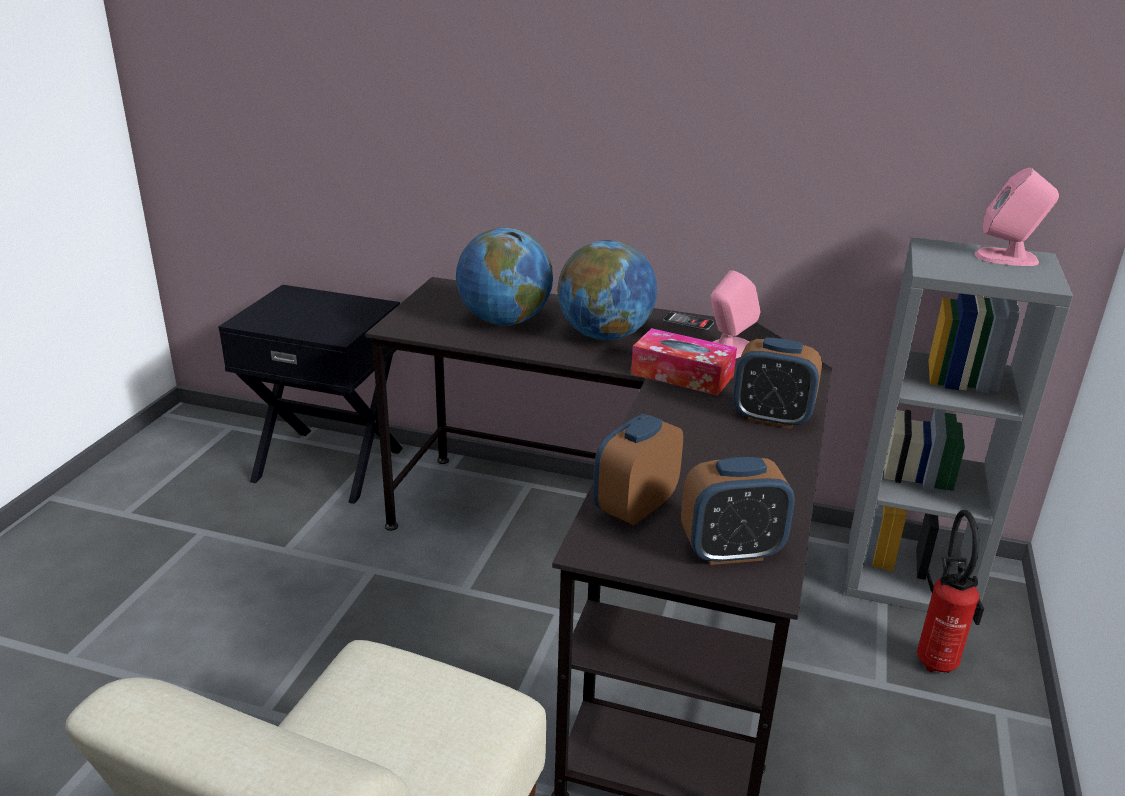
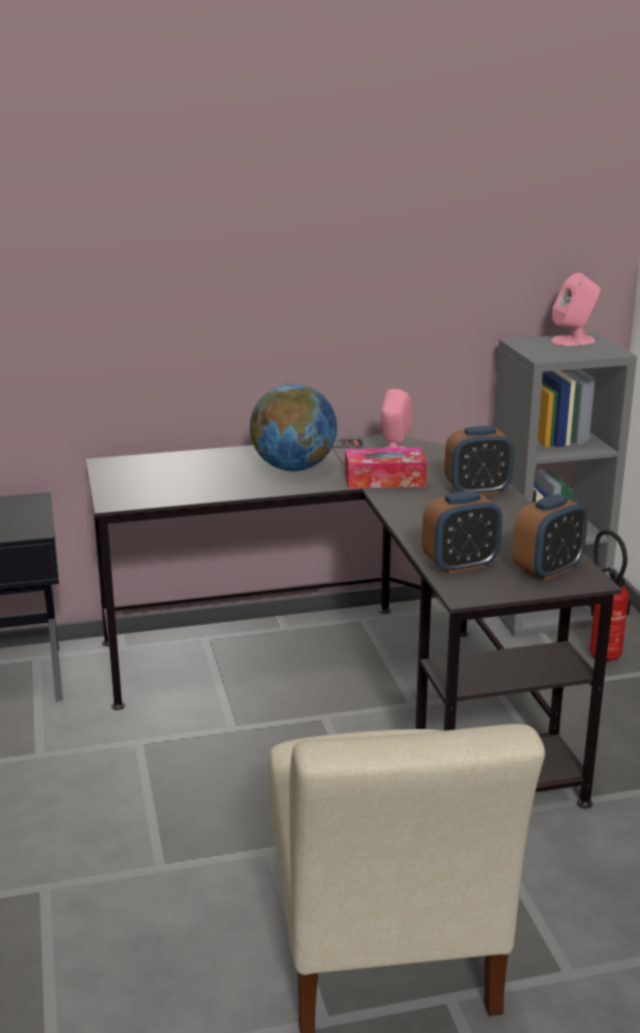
camera: 30 degrees left, 5 degrees down
(504, 321) = (200, 476): globe -> none
(635, 507) = (460, 565): alarm clock -> alarm clock turned 120 degrees counterclockwise

